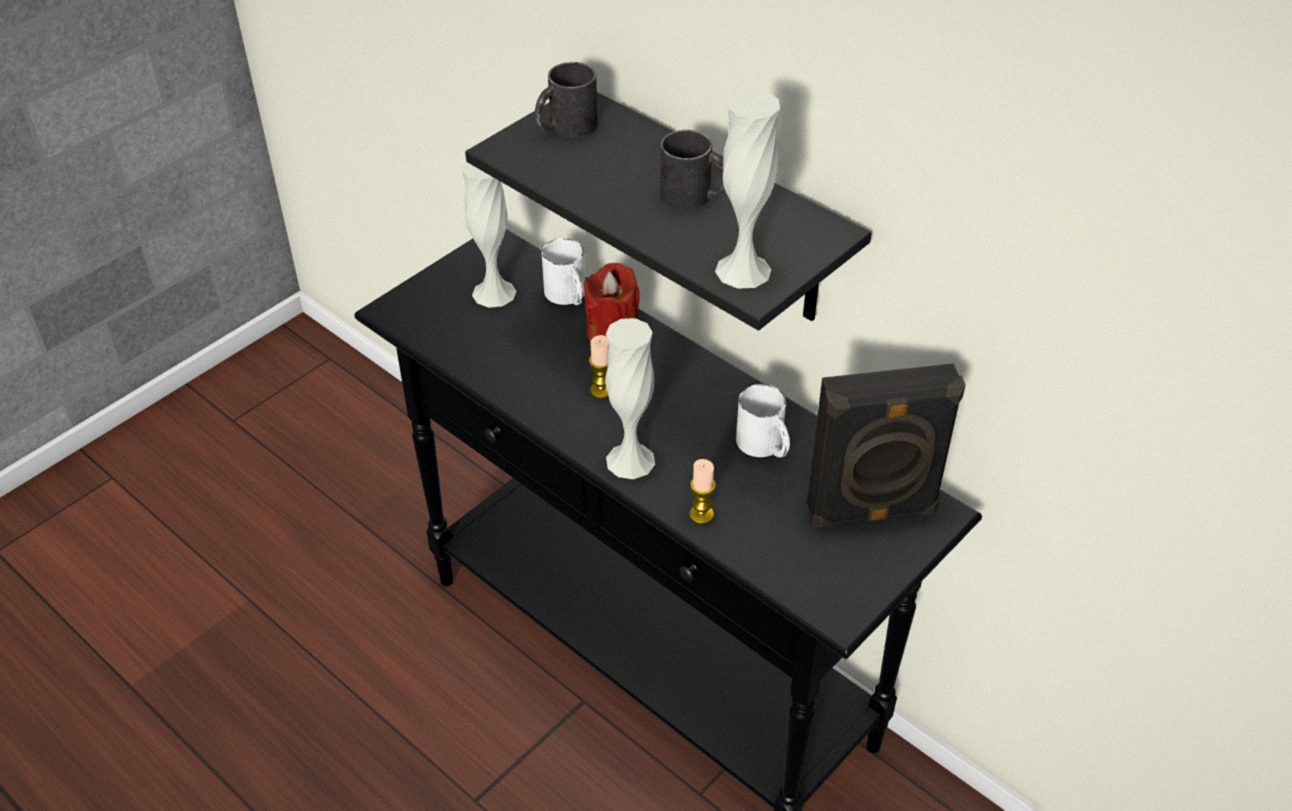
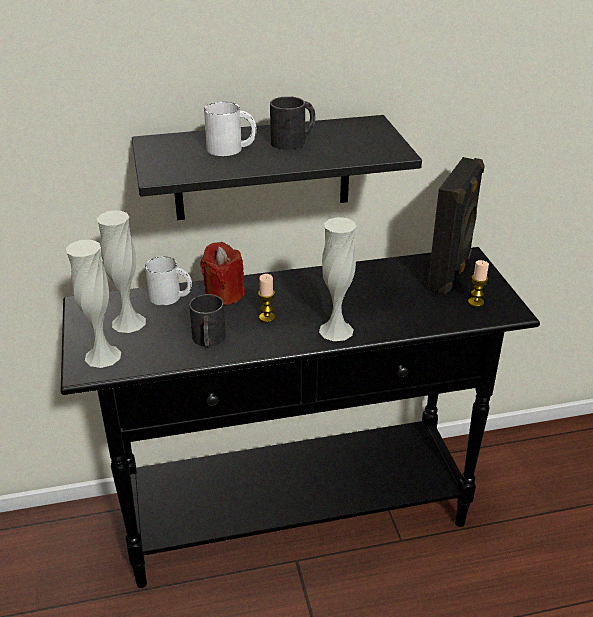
camera: 55 degrees left, 10 degrees down
(565, 128) = (169, 152): black mug -> black mug (208, 341)
(701, 515) = (403, 324): candle -> candle (475, 302)
(743, 270) = (376, 149): white vase -> white vase (103, 356)
(765, 446) = (372, 283): white mug -> white mug (232, 148)

